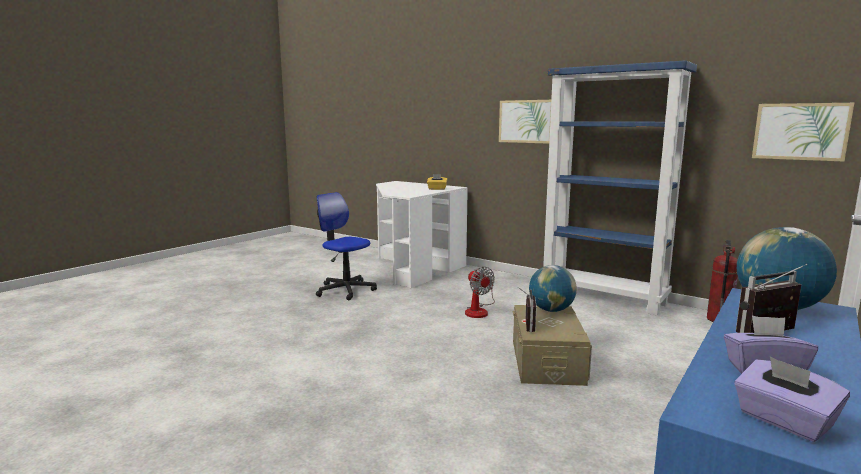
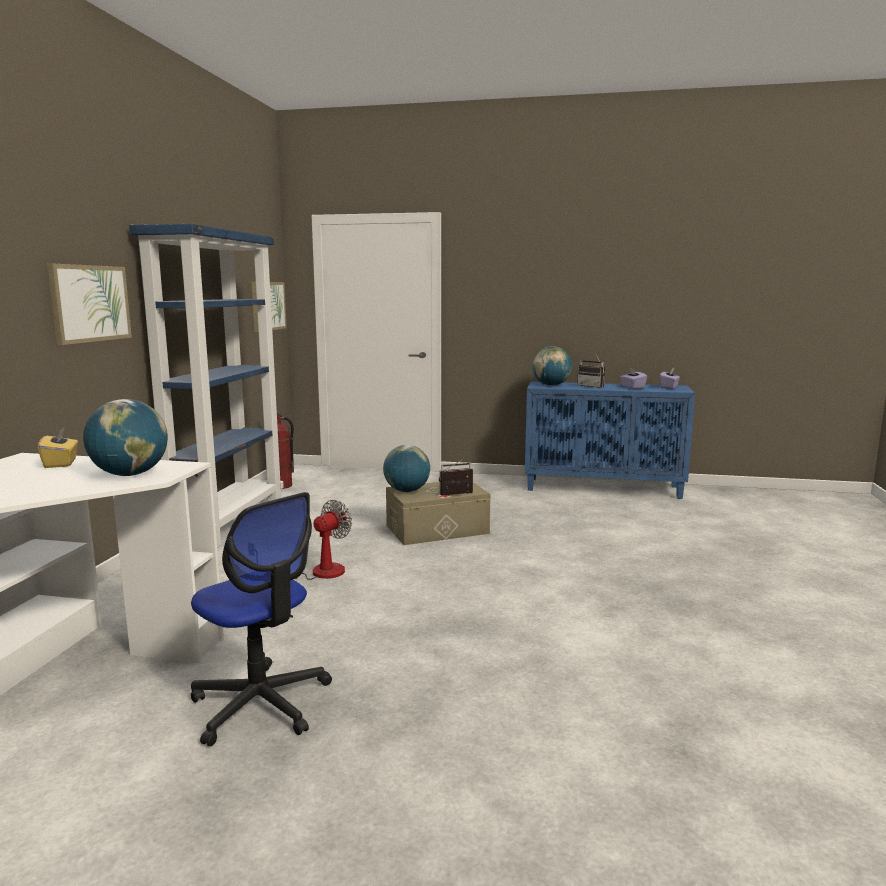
camera: 115 degrees left, 0 degrees up
(345, 290) = (261, 704): office chair -> office chair turned 60 degrees counterclockwise
(403, 192) = (130, 474): none -> globe

